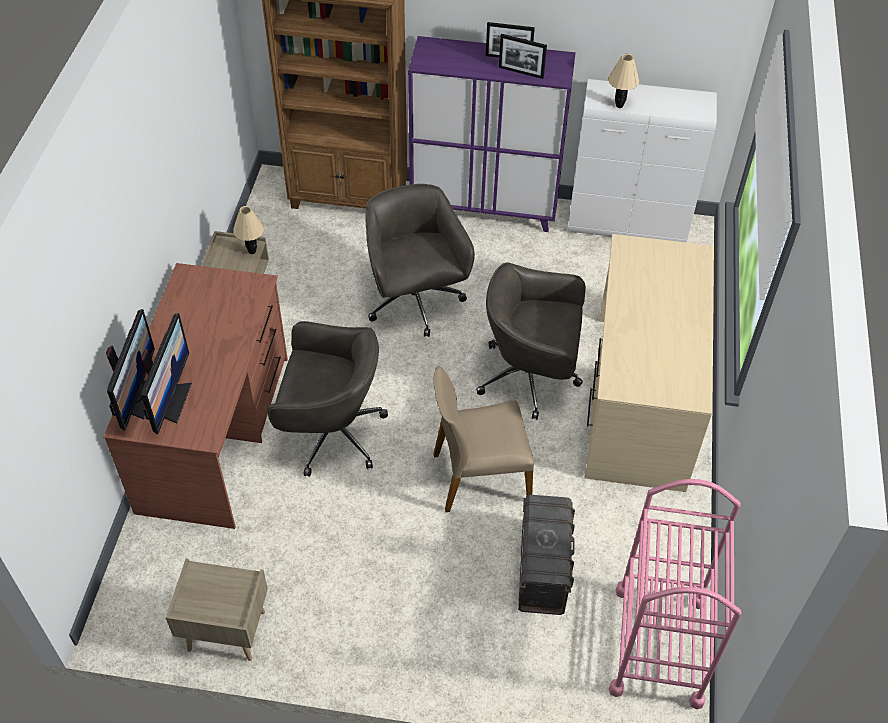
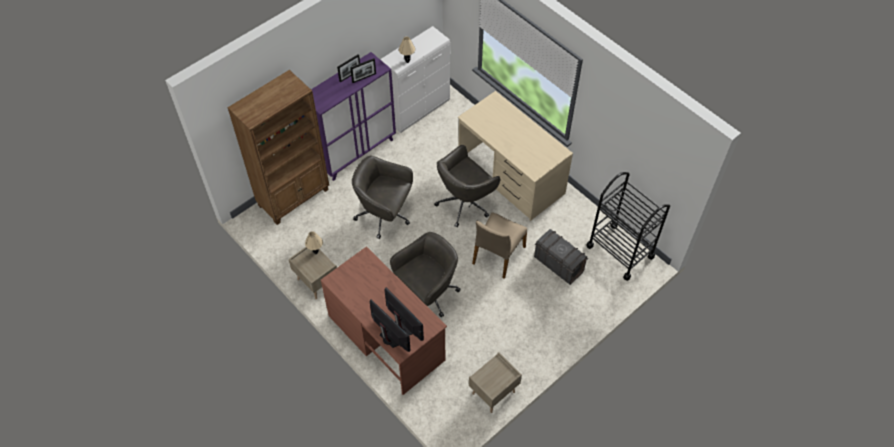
camera: 50 degrees left, 5 degrees up
(658, 645) = (620, 251): pink cart -> black cart

